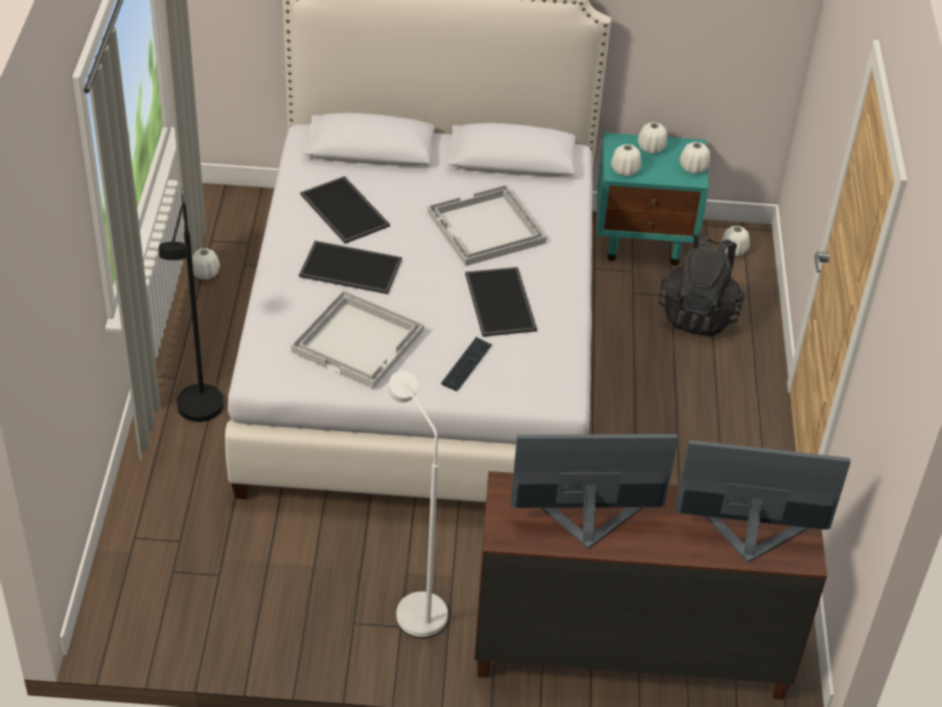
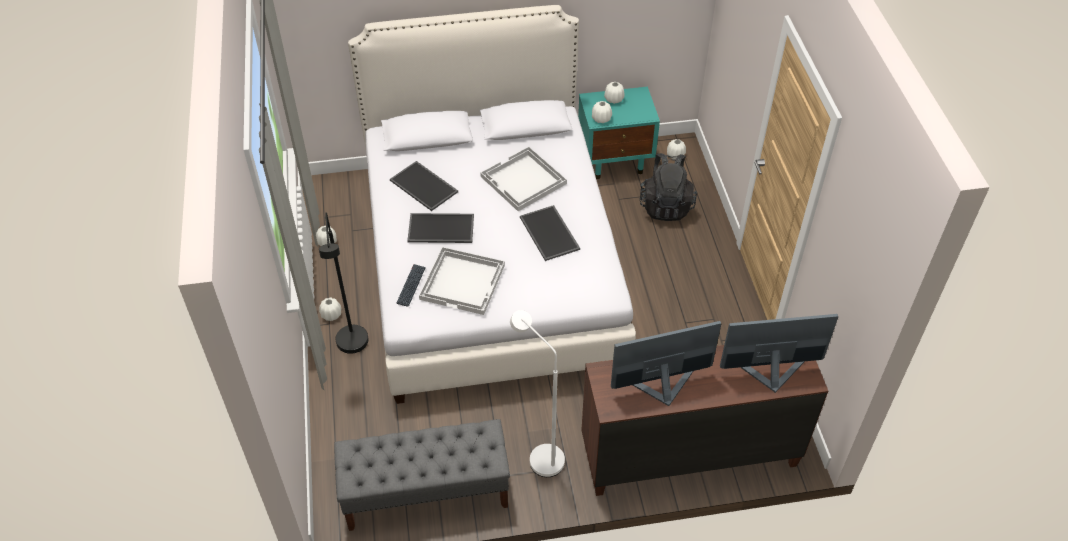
camera: 10 degrees left, 5 degrees up
(239, 622) = (425, 493): none -> grey bench
(466, 365) = (541, 284): keyboard -> keyboard (411, 285)
(693, 168) = (645, 108): white vase -> white vase (331, 315)

